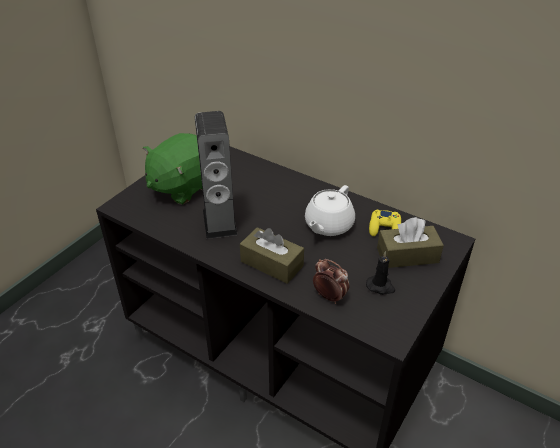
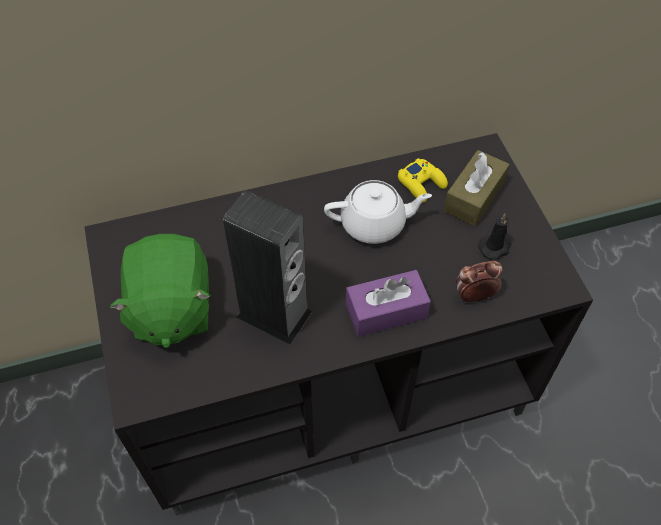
camera: 50 degrees left, 15 degrees up
(272, 263) = (386, 311): brown tissue box -> purple tissue box
(328, 225) = (374, 224): white teapot -> white teapot turned 75 degrees counterclockwise

